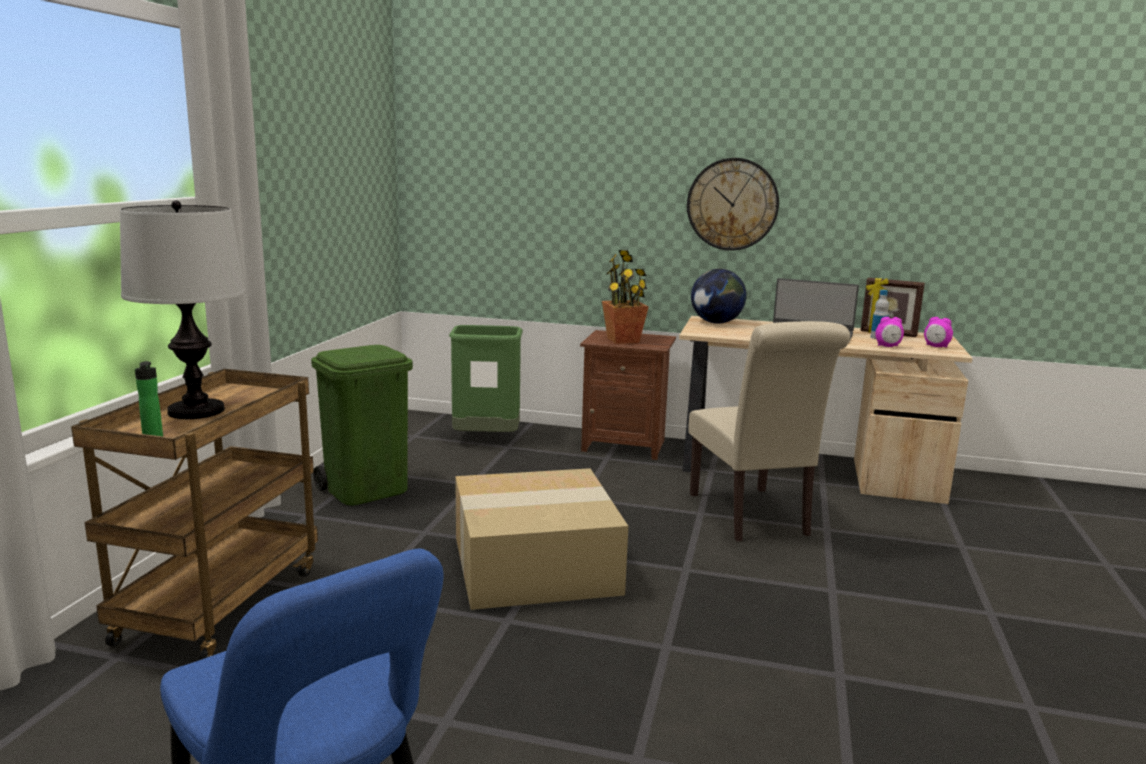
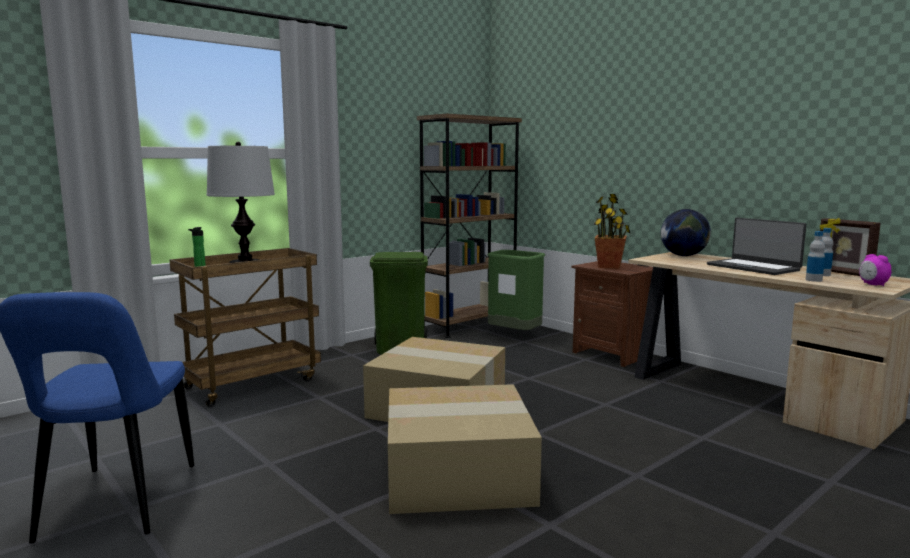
camera: 35 degrees right, 5 degrees down
(408, 434) = (469, 325): none -> brown bookcase
(681, 646) = (460, 472): none -> cardboard box
(732, 204) = (709, 155): wall clock -> none
(752, 517) = (646, 415): beige chair -> none
(887, 346) = (813, 280): alarm clock -> bottle

